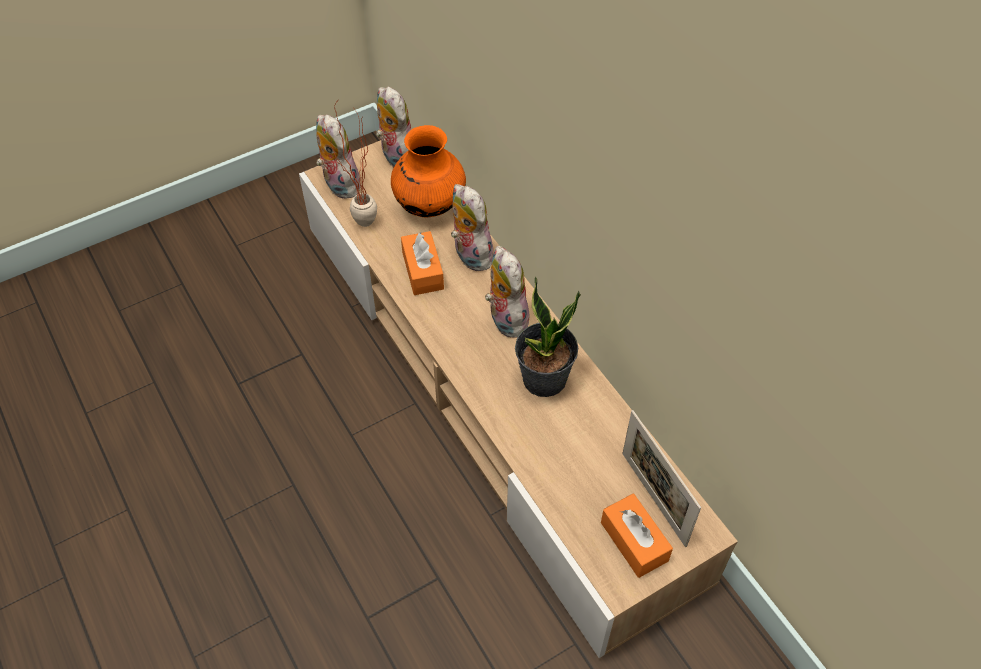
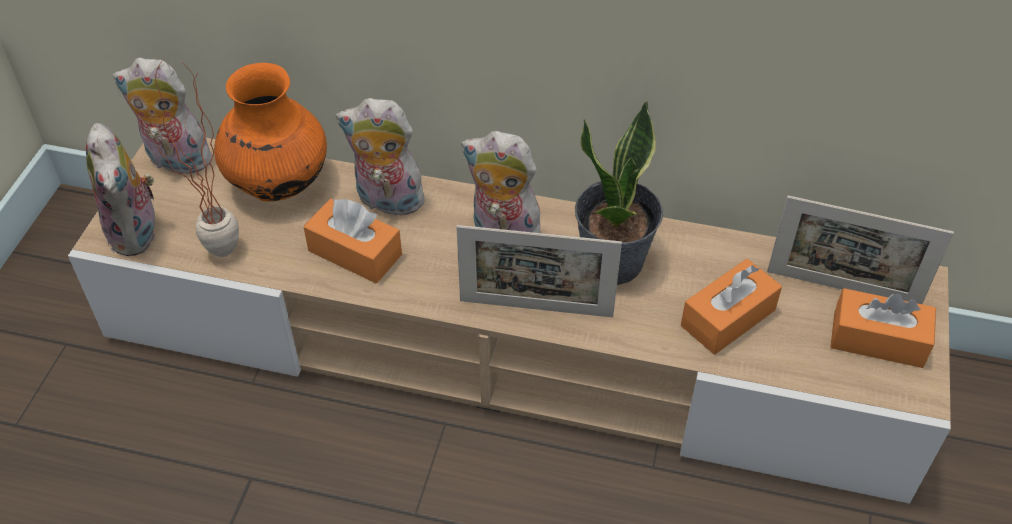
camera: 45 degrees left, 5 degrees down
(339, 184) = (138, 233): plush toy -> plush toy turned 120 degrees counterclockwise
(474, 371) = (536, 308): none -> picture frame
(566, 459) = (728, 318): none -> orange tissue box

